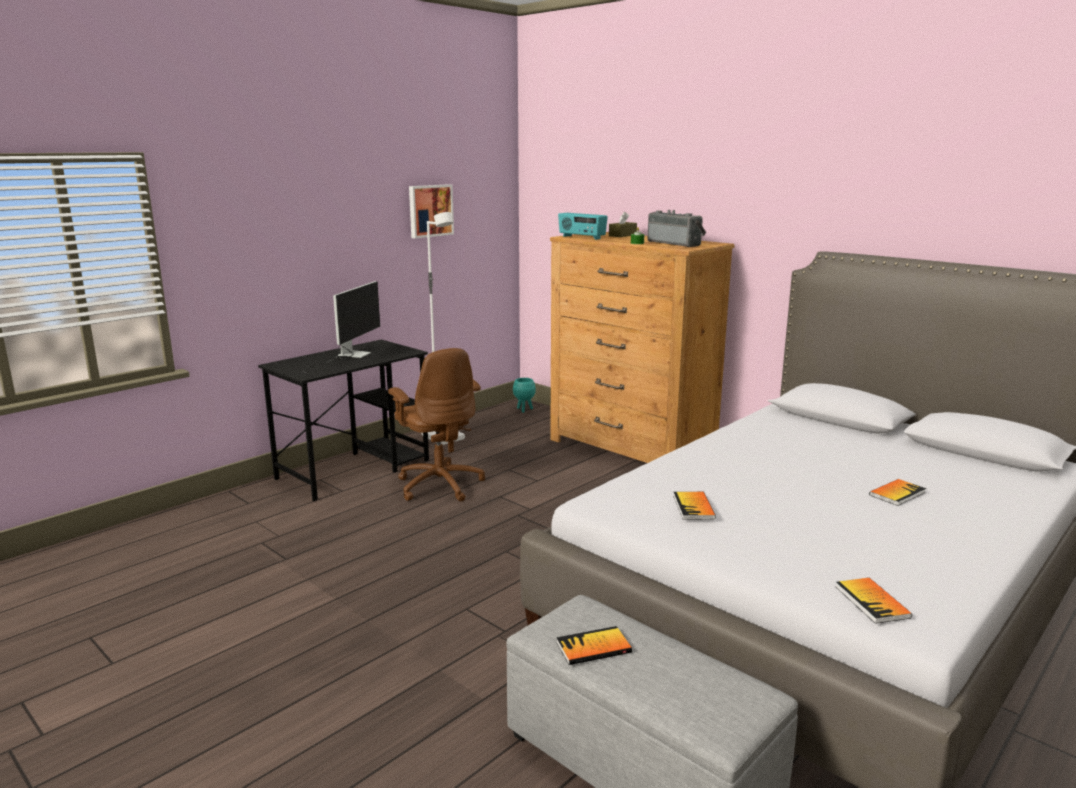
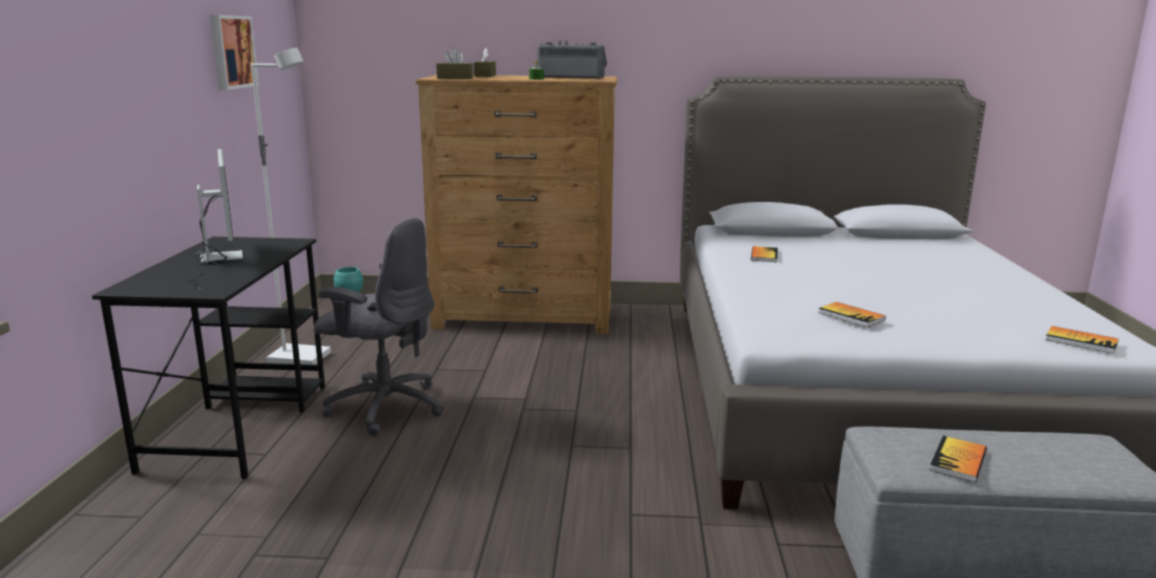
camera: 40 degrees left, 0 degrees up
(440, 484) = (385, 407): brown office chair -> grey office chair
(581, 237) = (455, 78): radio -> brown tissue box
(897, 494) = (926, 271): book -> book (764, 255)

